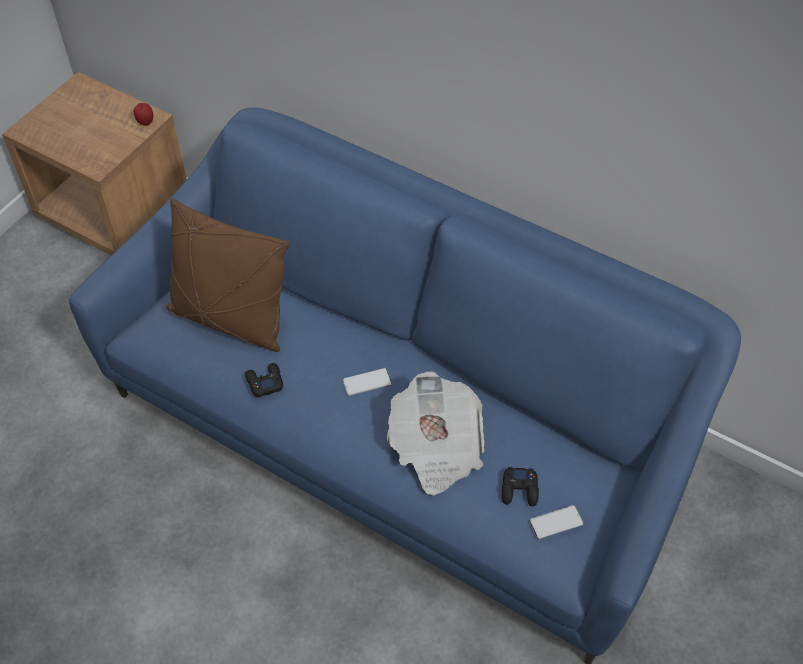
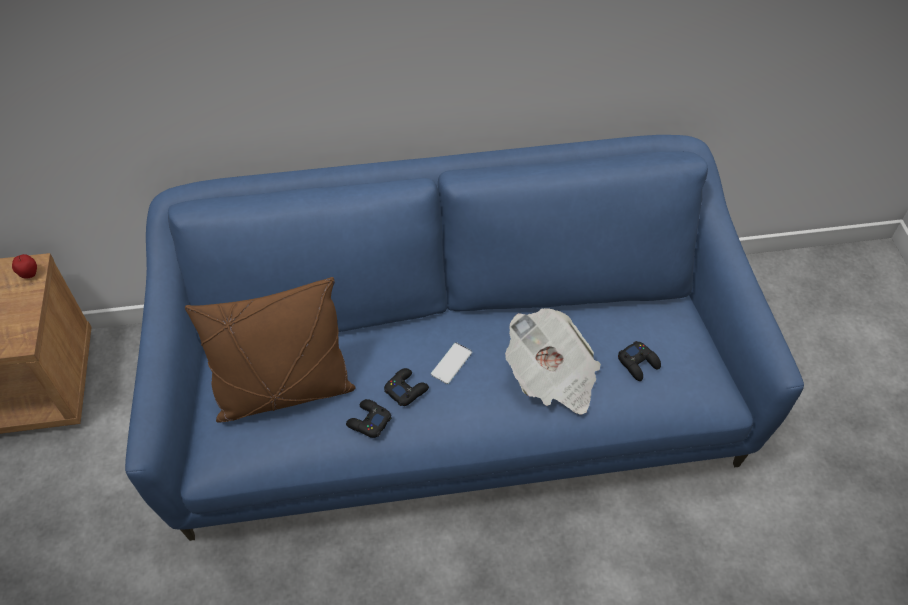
camera: 40 degrees left, 0 degrees up
(314, 378) = (406, 389): none -> black game controller
(556, 522) = (683, 368): phone -> none

